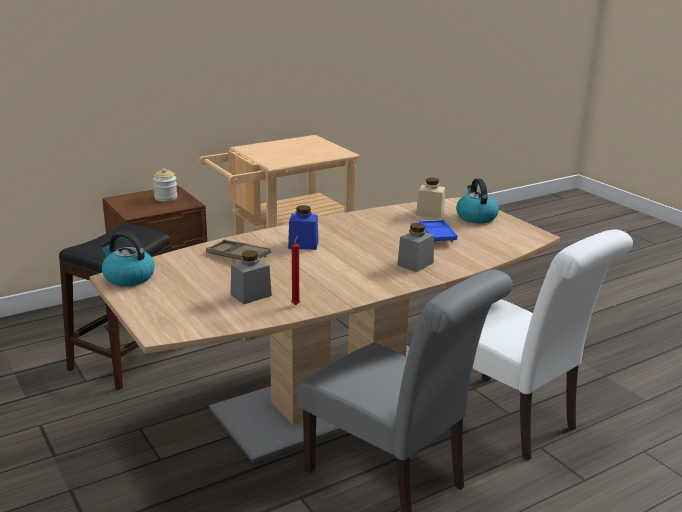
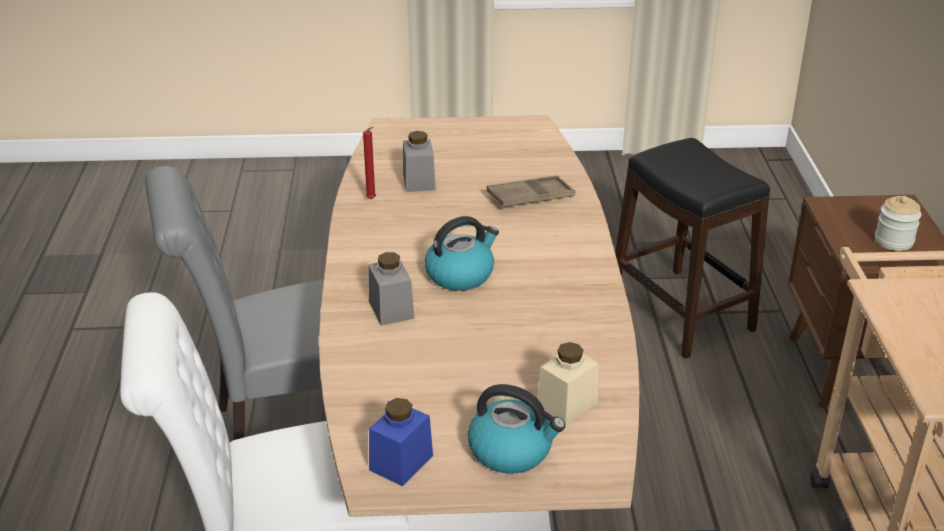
camera: 120 degrees right, 10 degrees up
(128, 277) = (525, 131): kettle -> kettle (460, 274)
(303, 244) = (529, 247): blue jar -> blue jar (401, 462)
(437, 235) = (470, 371): blue tray -> none

